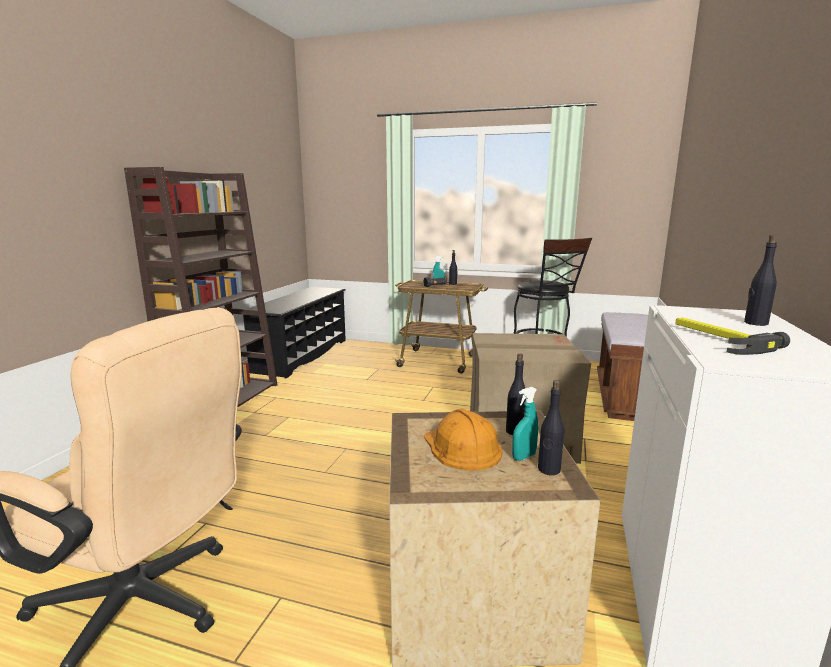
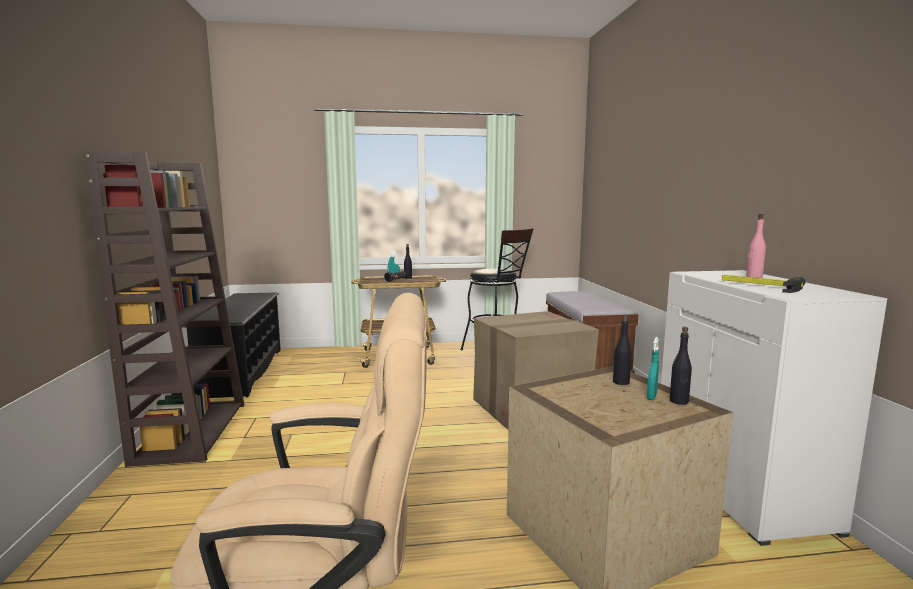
camera: 25 degrees left, 5 degrees down
(461, 447) = (602, 400): orange hard hat -> none
(755, 323) = (754, 276): black bottle -> pink bottle

